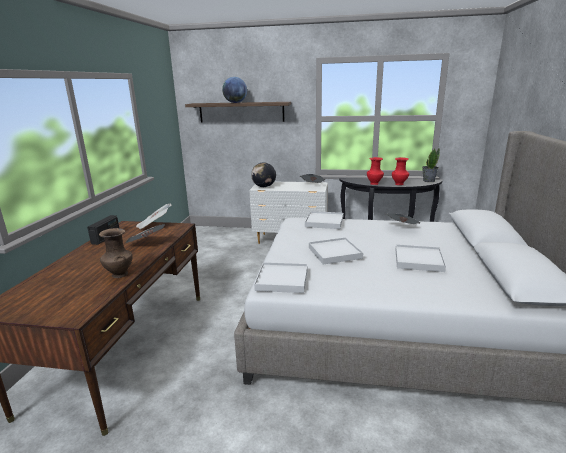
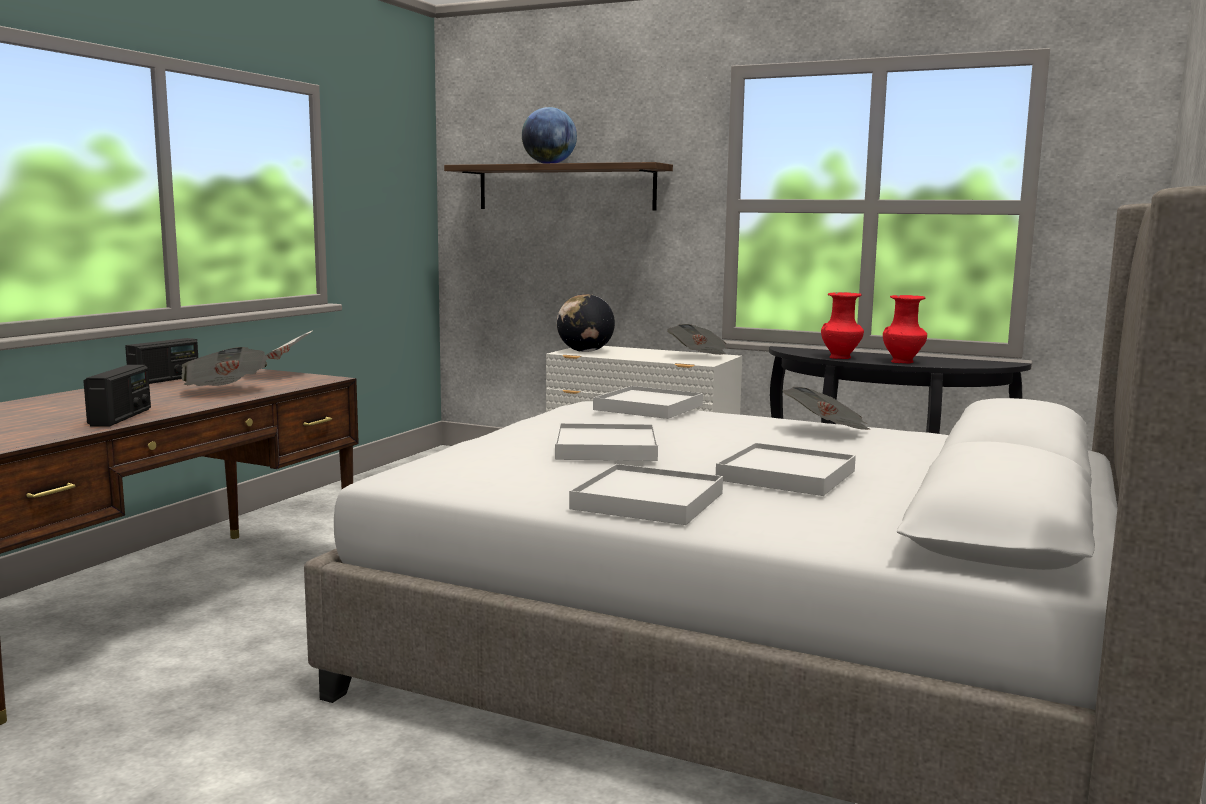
camera: 15 degrees right, 10 degrees down
(119, 274) = (121, 417): brown vase -> radio
(282, 280) = (438, 470): white tray -> white tray (648, 501)
(428, 181) = (989, 363): potted plant -> none

